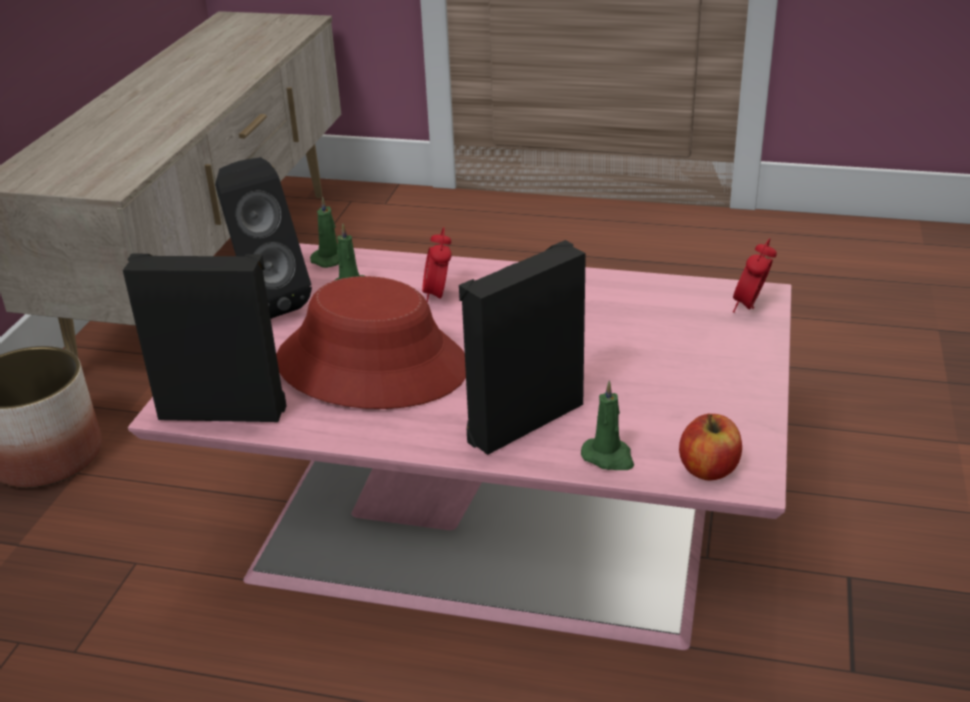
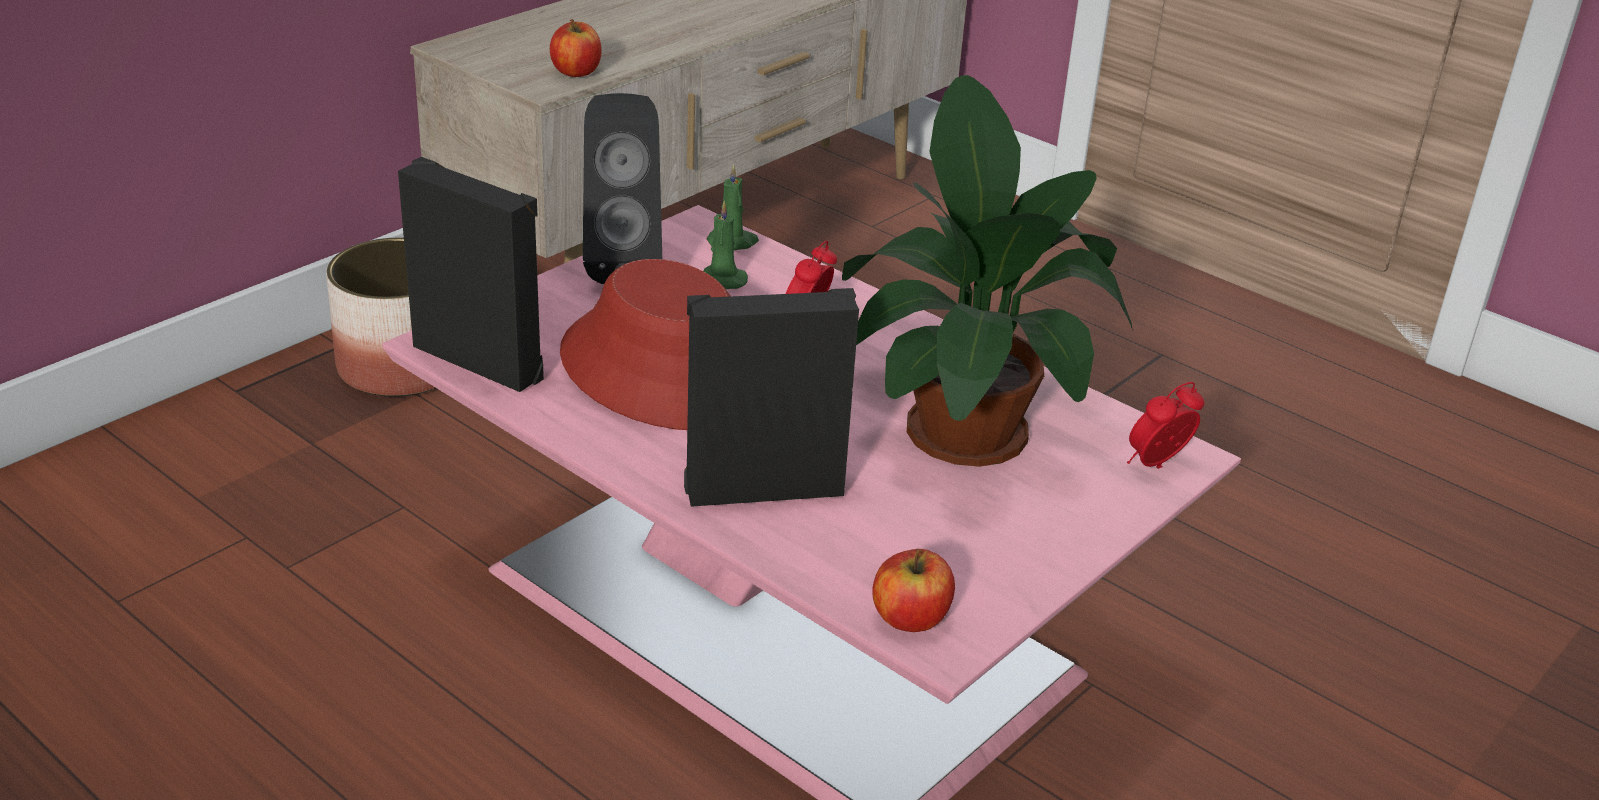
camera: 25 degrees right, 0 degrees up
(126, 169) = (576, 72): none -> apple
(609, 457) = (815, 561): green candle -> none
(612, 325) = (968, 424): none -> potted plant

